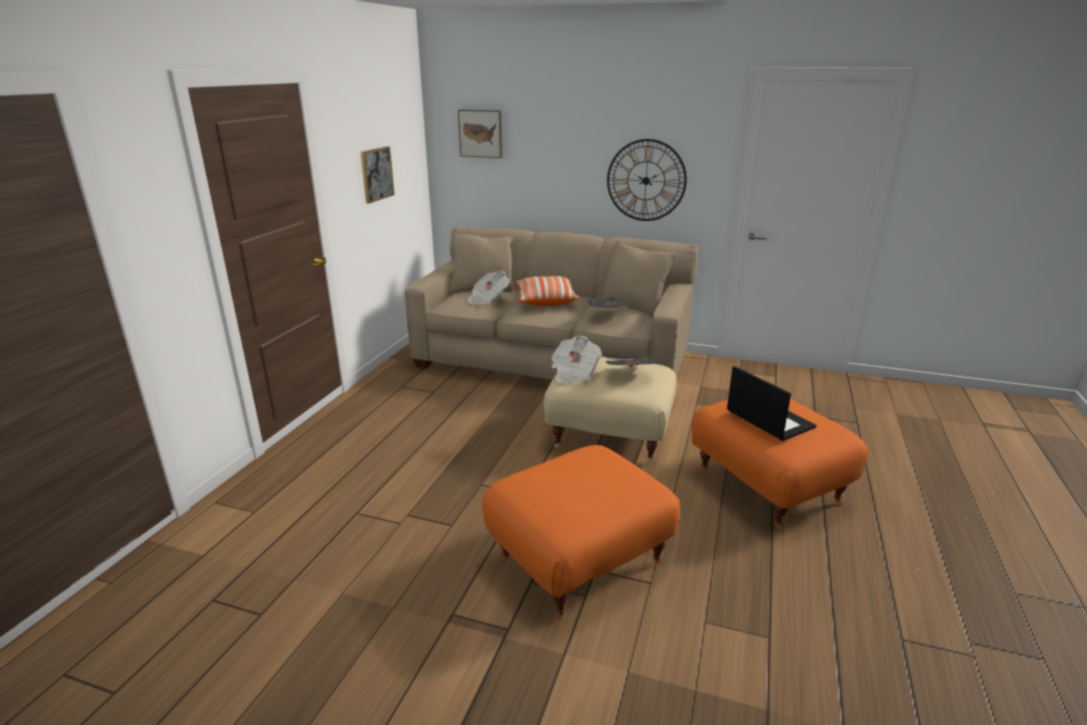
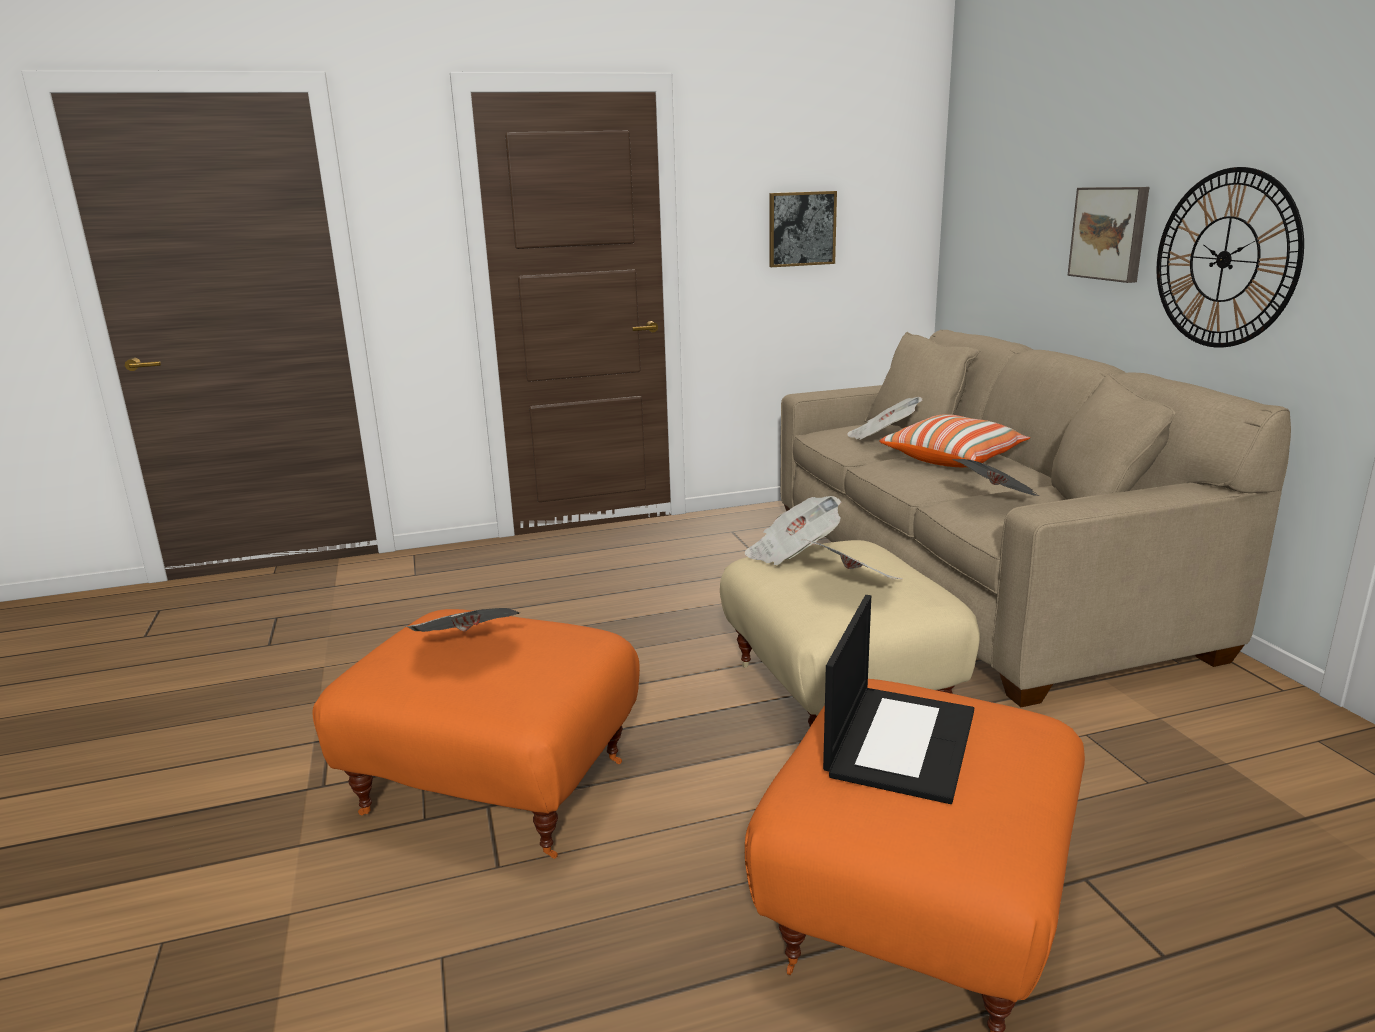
camera: 55 degrees right, 5 degrees down
(481, 133) = (1000, 175): picture -> picture (1110, 233)
(575, 486) = (467, 648): none -> newspaper

